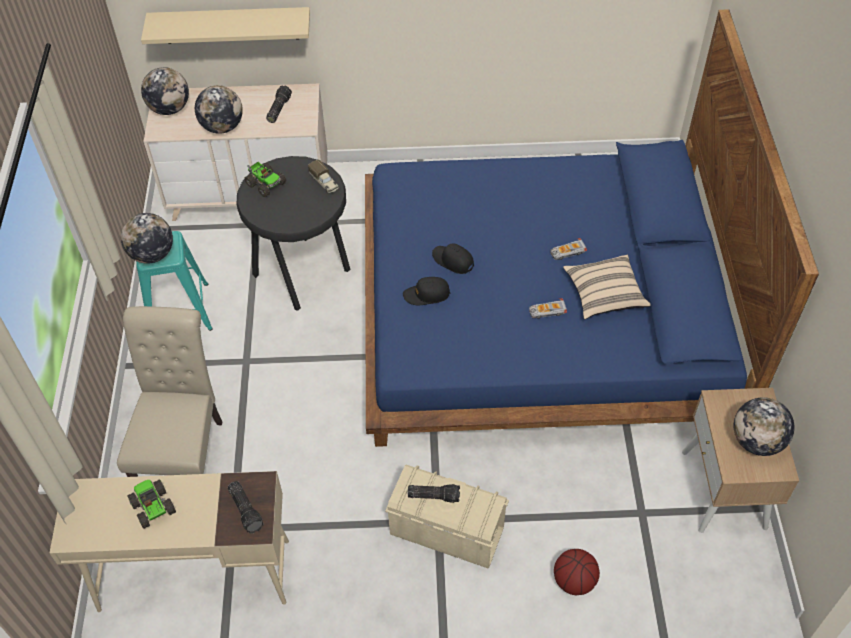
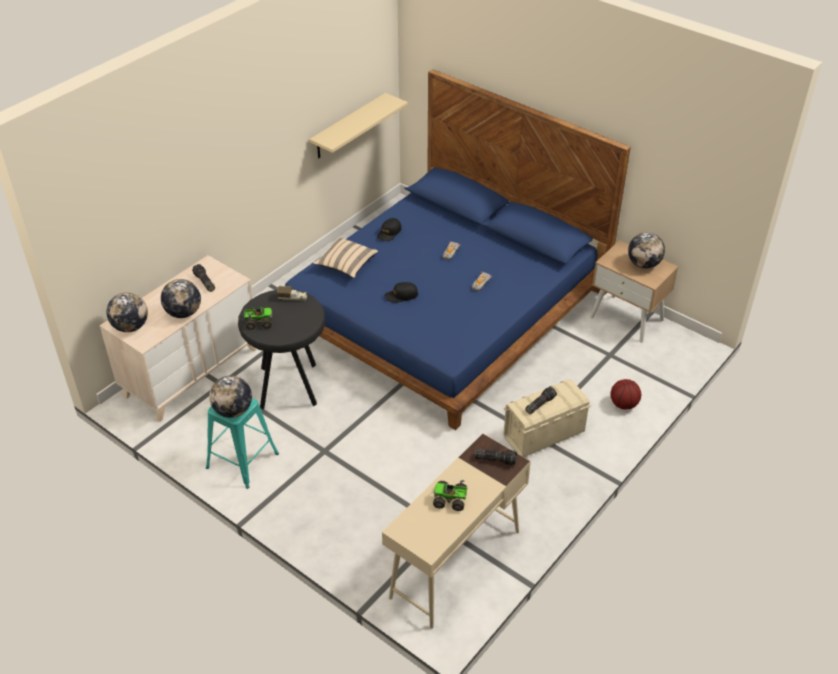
camera: 50 degrees left, 10 degrees down
(185, 453) = (360, 519): beige chair -> none
(231, 25) = (145, 238): beige shelf -> beige shelf (349, 126)
(426, 294) = (412, 319): black cap -> black cap (389, 233)
(604, 295) = (494, 258): beige pillow -> beige pillow (346, 265)

